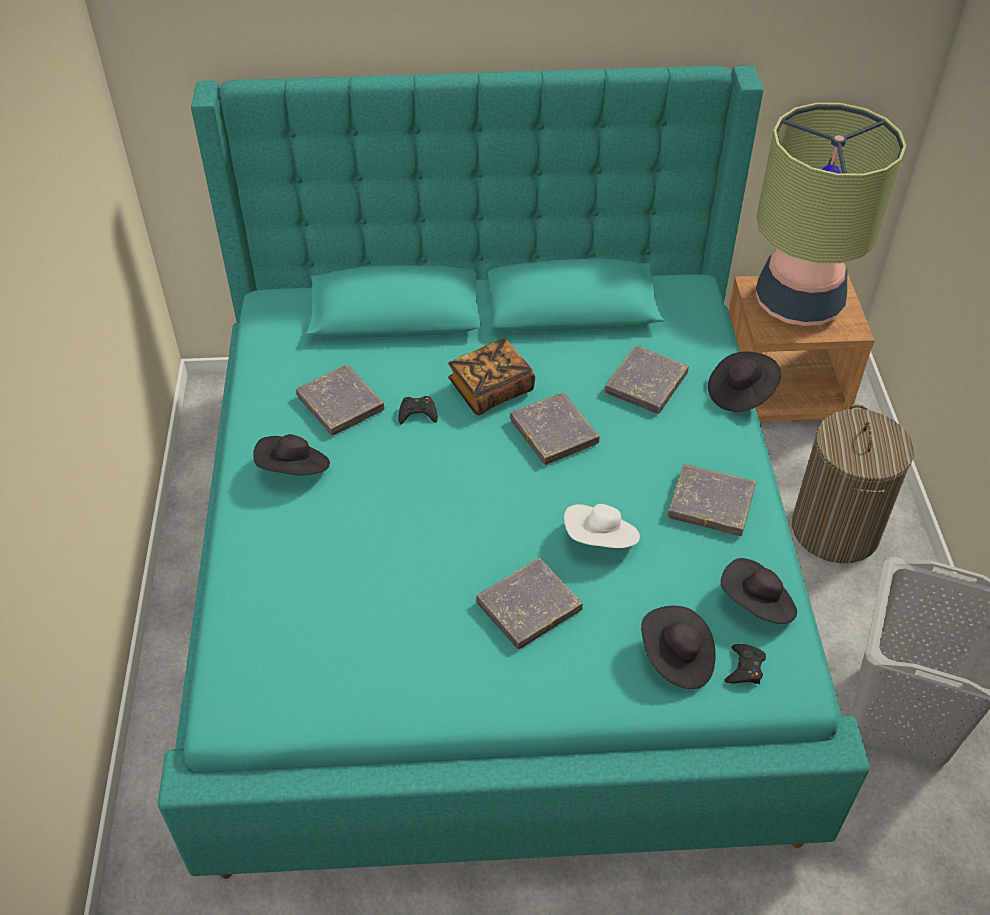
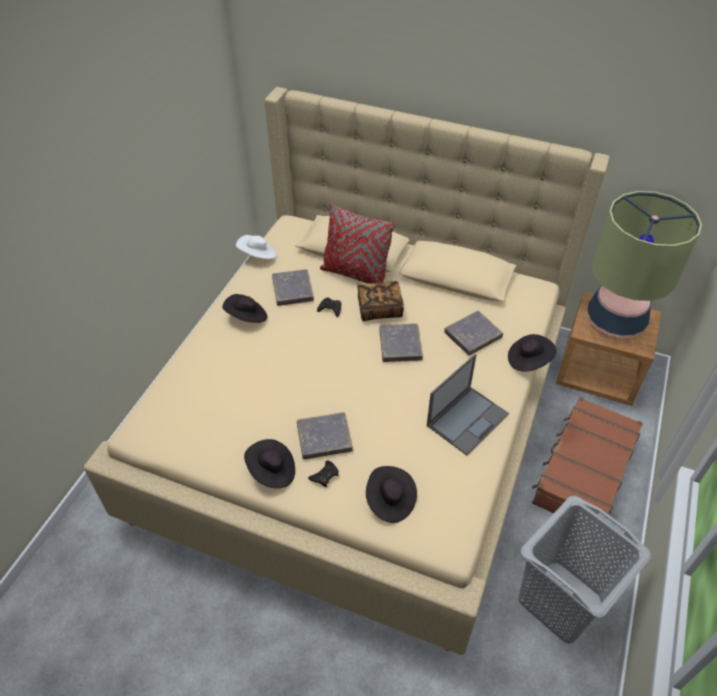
camera: 25 degrees right, 0 degrees up
(422, 348) = (355, 274): none -> red pillow
(497, 580) = (359, 423): turquoise bed -> beige bed
(600, 540) = (388, 416): white hat -> white hat (258, 256)
(711, 504) = (468, 419): grey book -> laptop
(745, 668) = (427, 523): black game controller -> black game controller (324, 476)
(757, 605) = (458, 489): black hat -> black hat (272, 471)
(835, 530) = (583, 471): laundry basket -> brown suitcase

